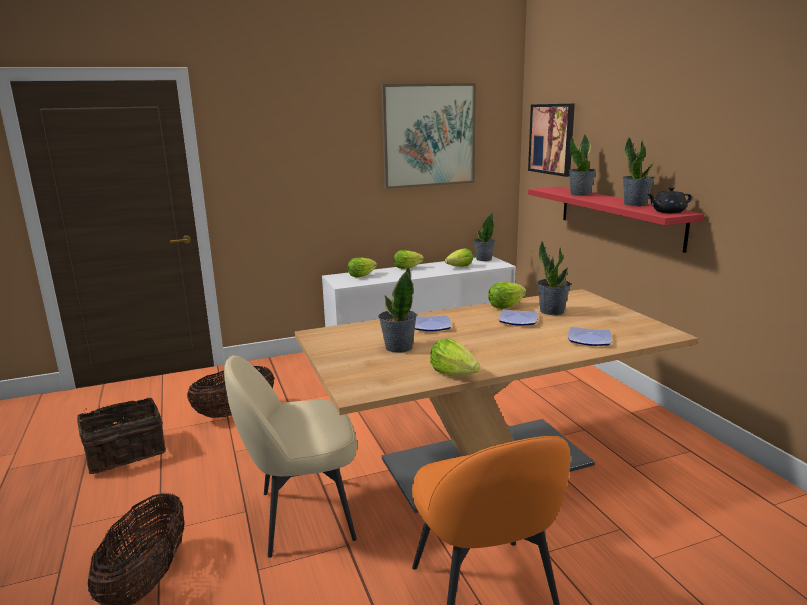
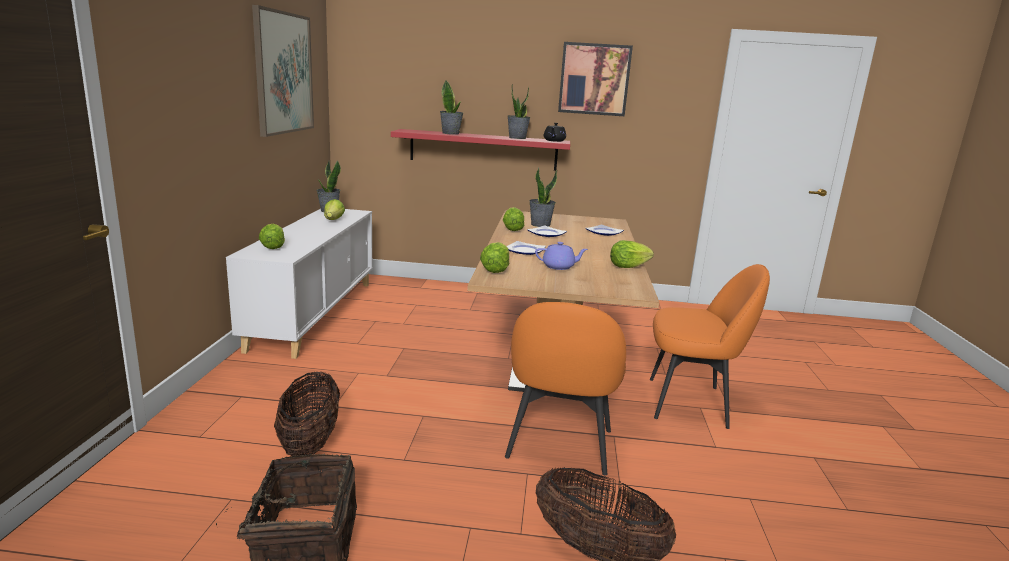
camera: 65 degrees left, 0 degrees up
(303, 515) = (559, 446): beige chair -> orange chair
(398, 347) = (559, 267): potted plant -> purple teapot
(407, 268) = (290, 230): lettuce -> lettuce (495, 270)
(551, 139) = (384, 83): picture -> picture (594, 79)

